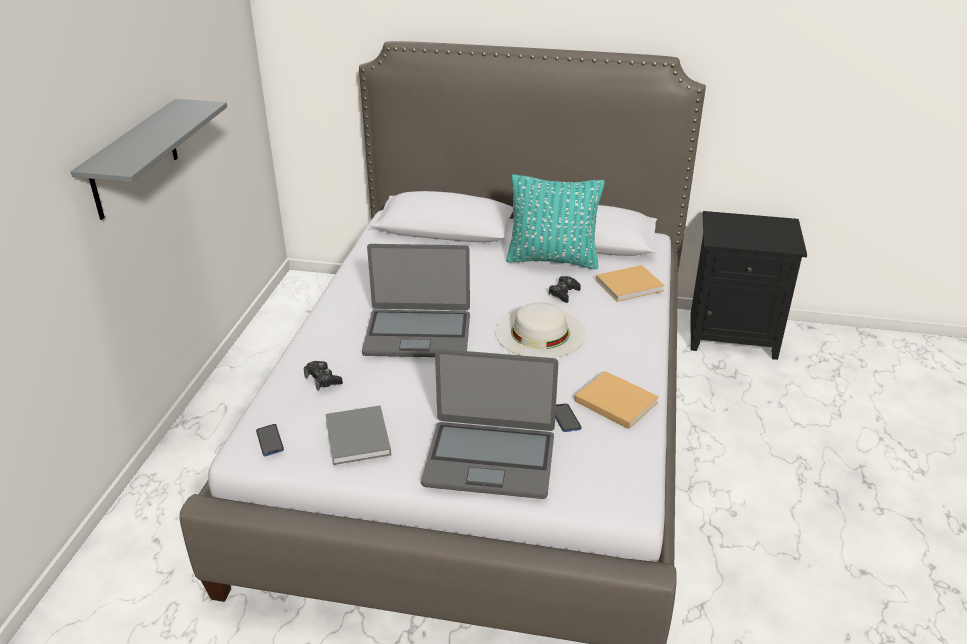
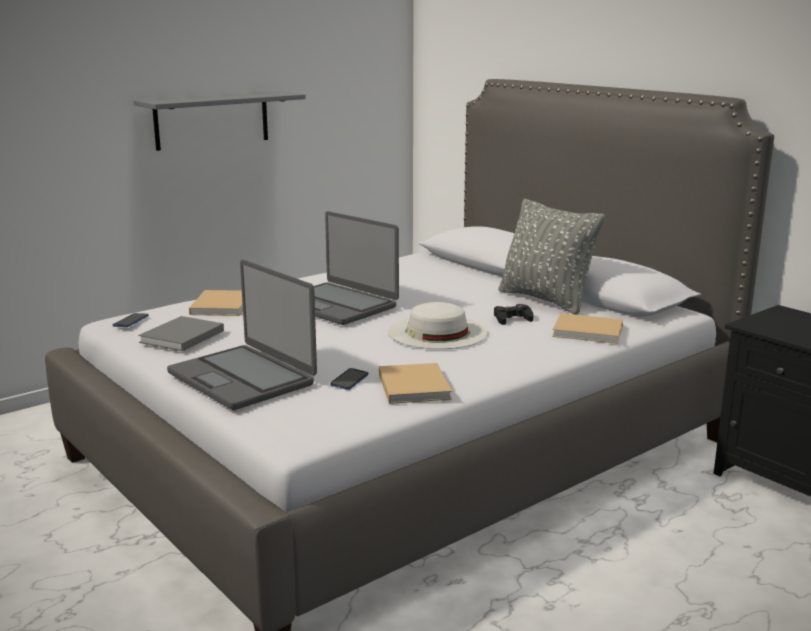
camera: 40 degrees right, 15 degrees down
(323, 379) = (222, 305): black game controller -> beige book
(552, 259) = (546, 300): turquoise pillow -> grey pillow

